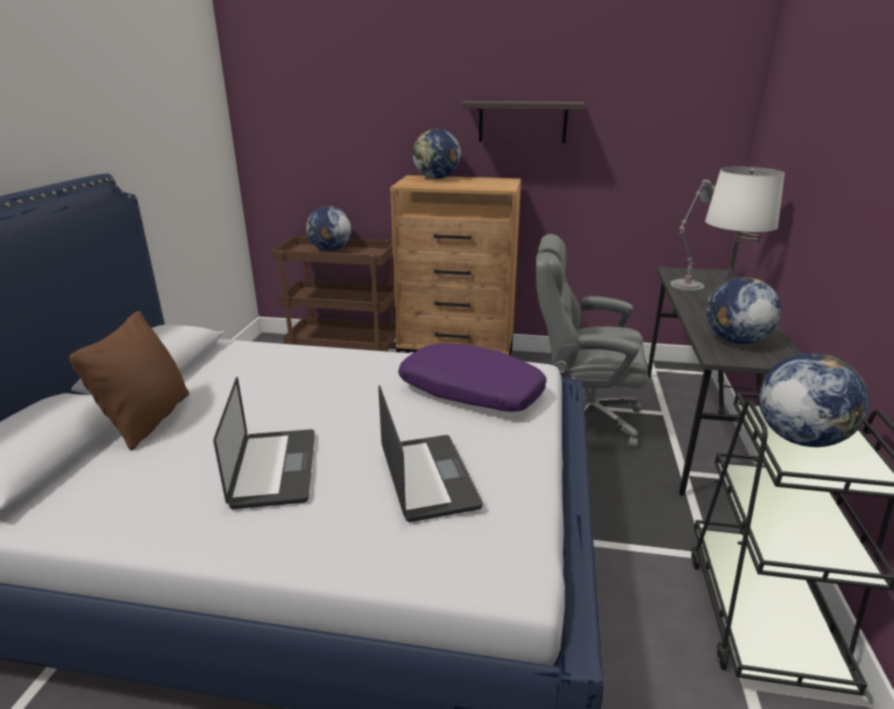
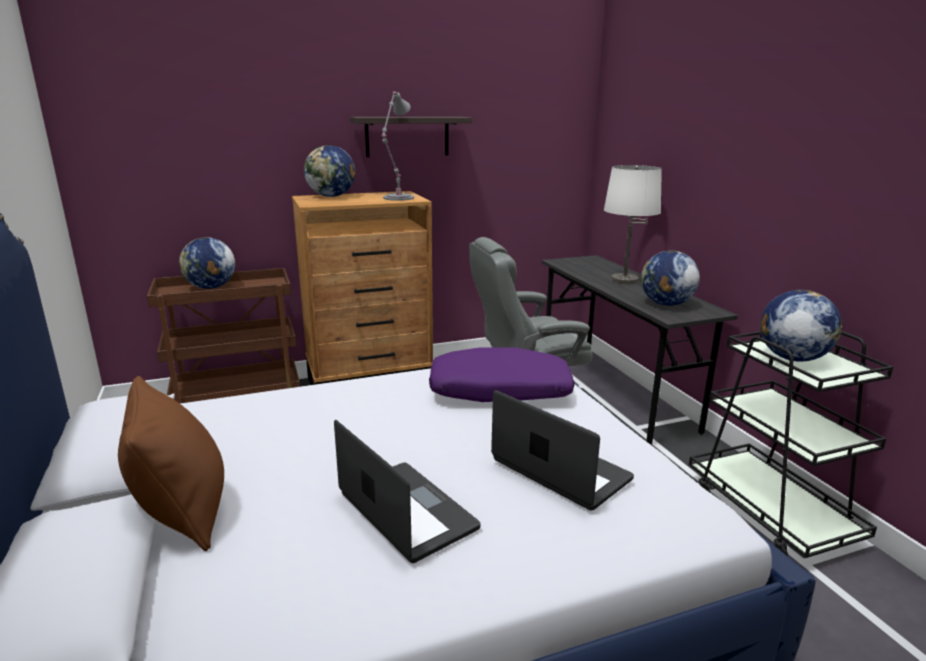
camera: 30 degrees left, 5 degrees down
(685, 286) = (582, 271): grey table lamp -> grey table lamp (397, 198)

